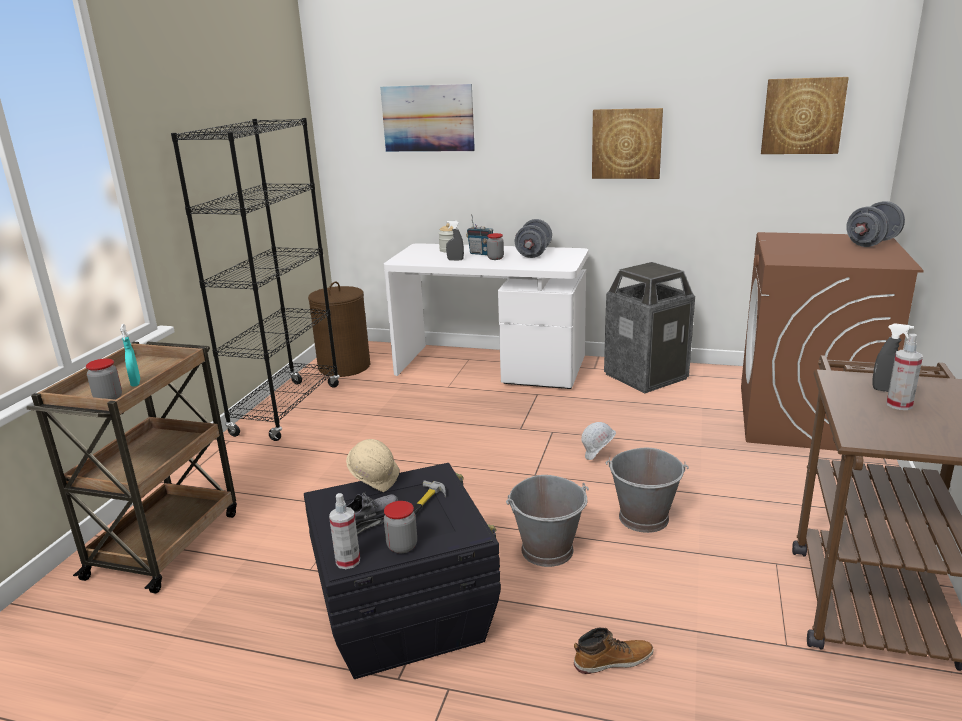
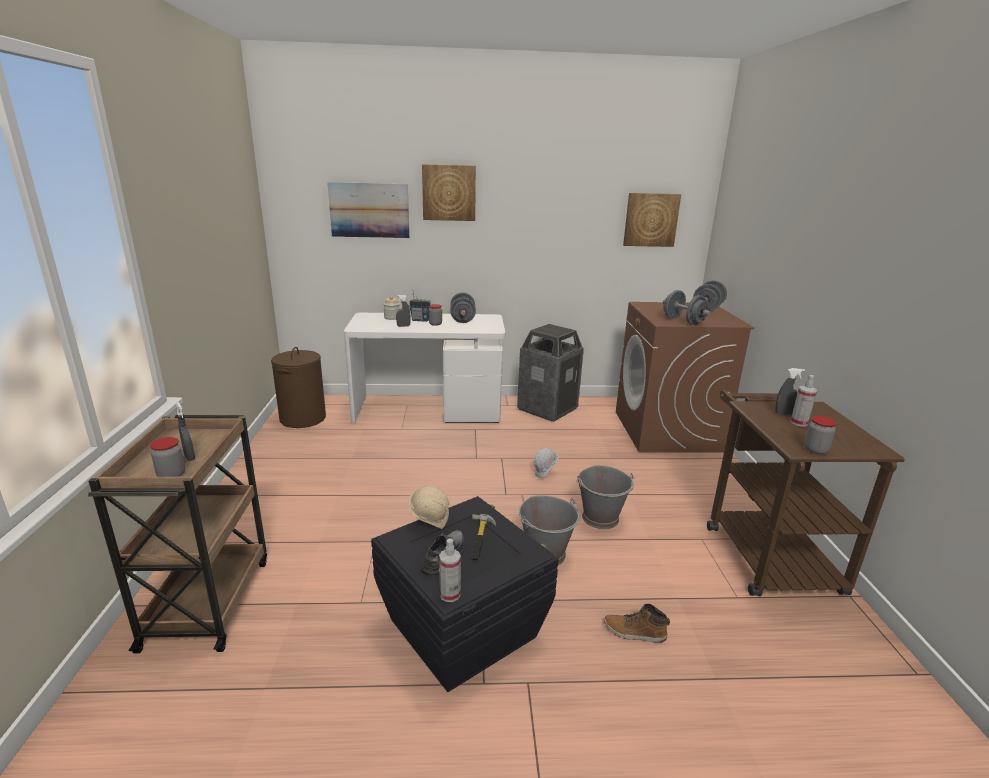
camera: 20 degrees left, 0 degrees up
(135, 383) = (189, 457): turquoise spray bottle -> grey spray bottle
(287, 410) = (268, 461): black bookcase -> none
(402, 546) = (487, 573): jar -> jar (815, 450)
(612, 660) = (634, 632): boot -> boot turned 135 degrees counterclockwise
(626, 143) = (529, 235): picture -> picture (449, 193)
(814, 259) = (683, 321): none -> grey dumbbell

